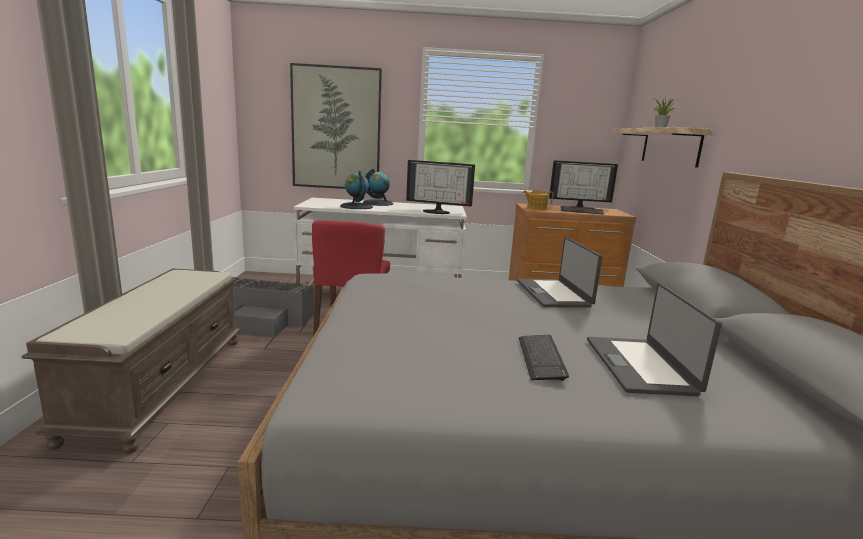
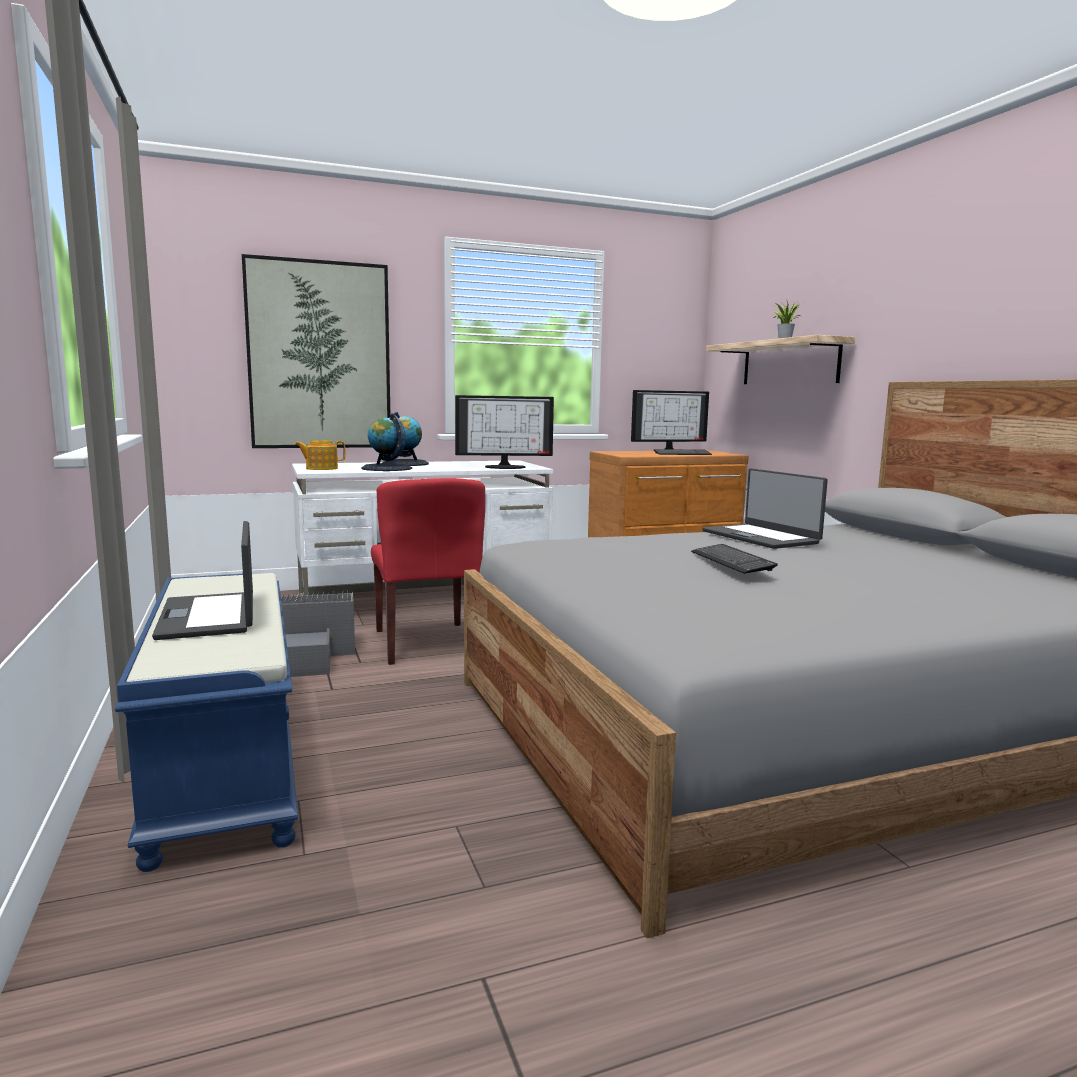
camera: 20 degrees left, 5 degrees down
(161, 384) = (223, 759): brown bench -> blue bench
(536, 208) = (626, 454): teapot -> teapot (321, 468)
(541, 358) = (850, 587): keyboard -> keyboard (732, 561)
(640, 365) = (942, 581): laptop -> laptop (210, 616)

